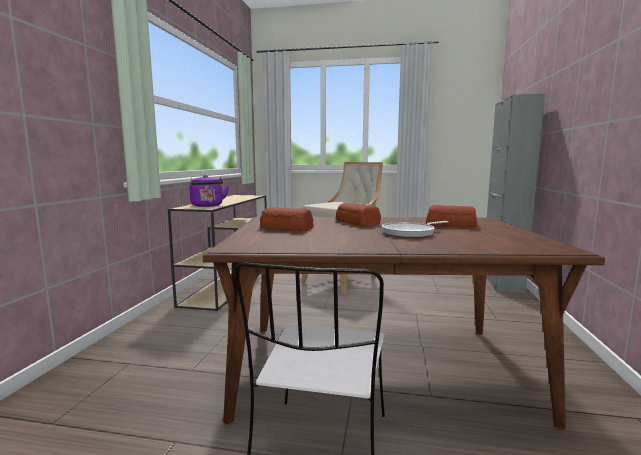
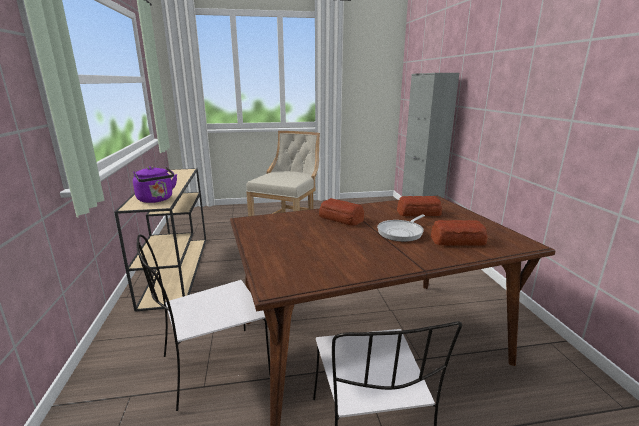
camera: 20 degrees left, 10 degrees up
(209, 357) = (212, 367): none -> white chair
(287, 228) = (288, 238): bread -> bread (458, 241)

